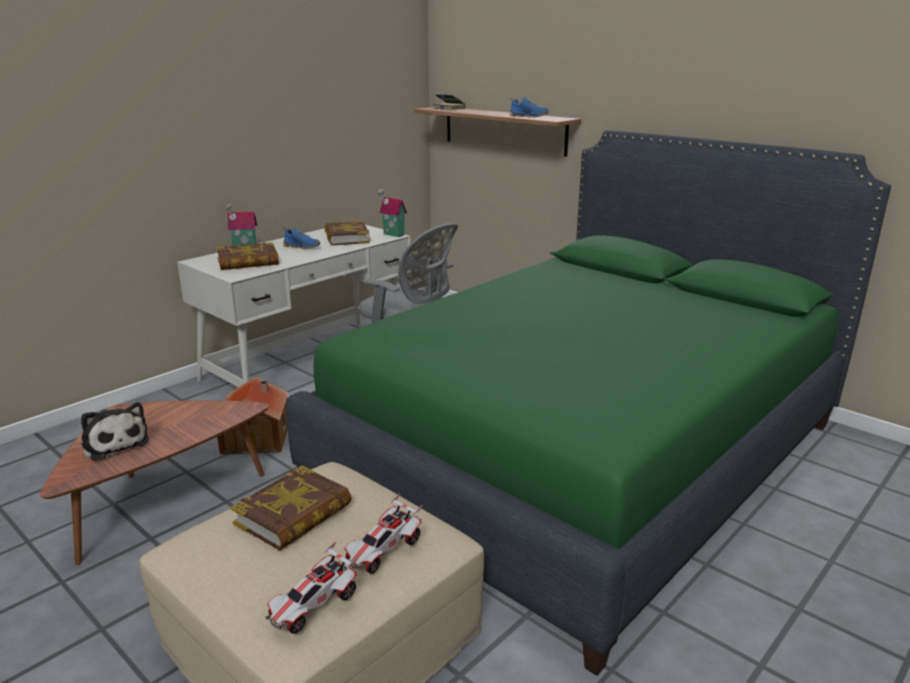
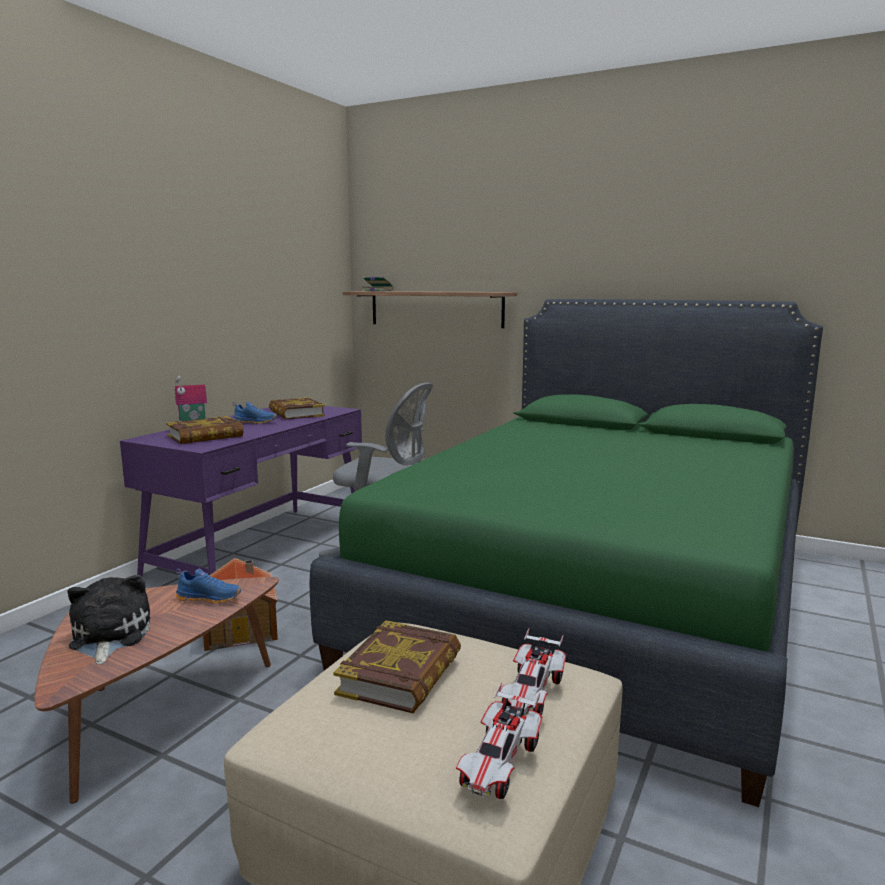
camera: 15 degrees left, 10 degrees down
(114, 443) = (108, 637): plush toy -> plush toy turned 135 degrees counterclockwise
(311, 361) = (262, 549): white desk -> purple desk
(392, 235) = (342, 409): toy house -> none
(528, 116) = (467, 291): blue shoe -> blue shoe (209, 598)

